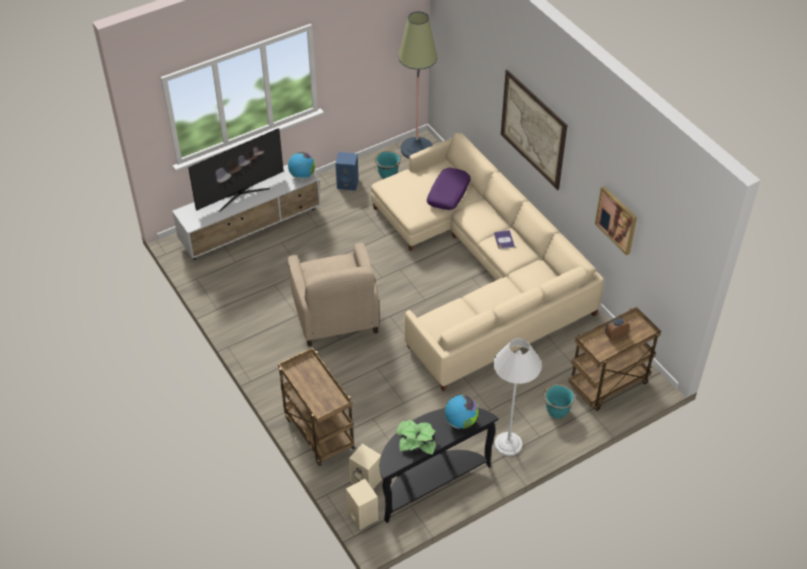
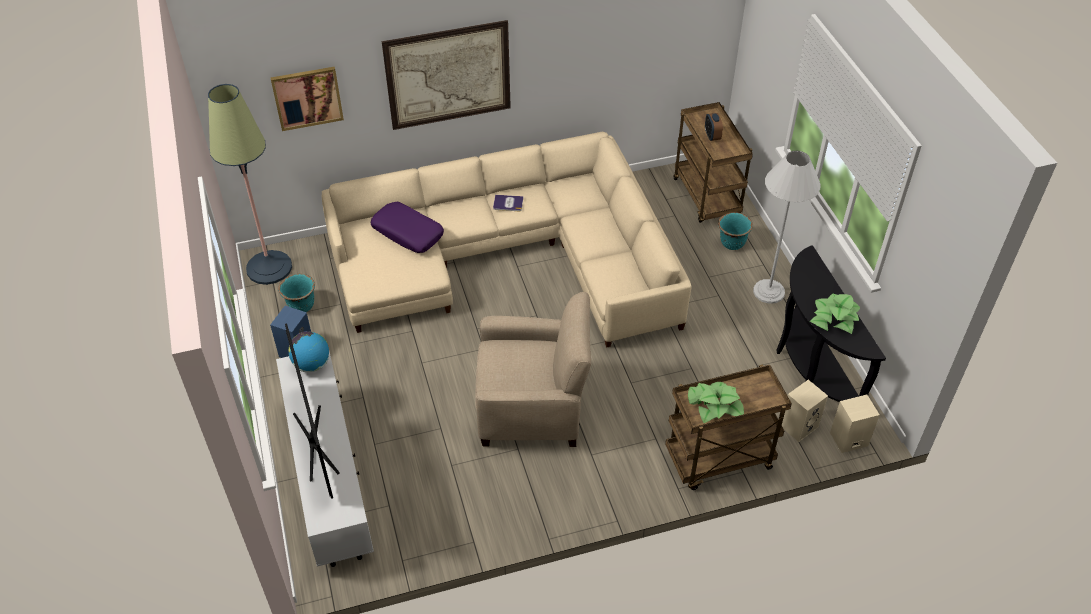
camera: 75 degrees left, 0 degrees up
(307, 377) = (714, 405): none -> potted plant
(461, 421) = (813, 275): globe -> none
(616, 220) = (609, 59): picture -> picture (307, 97)

